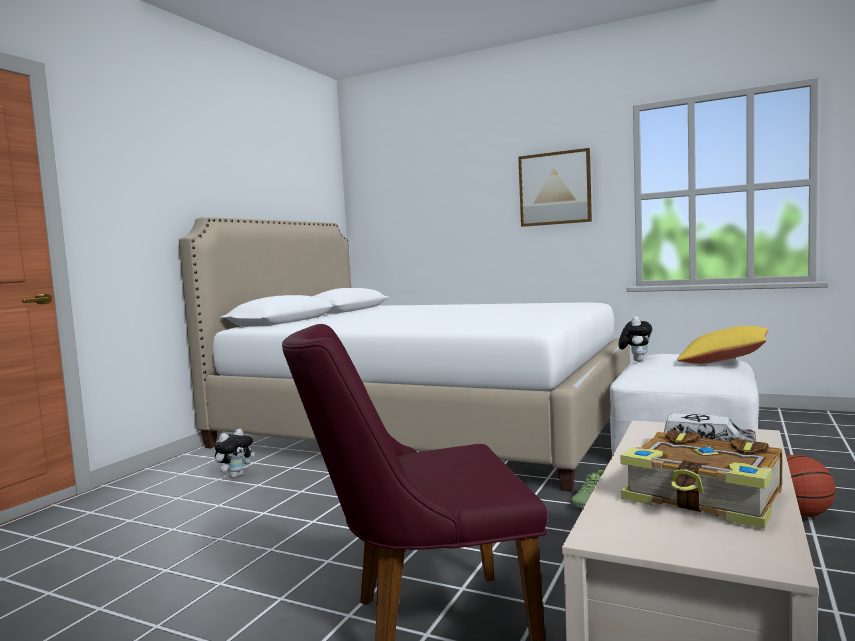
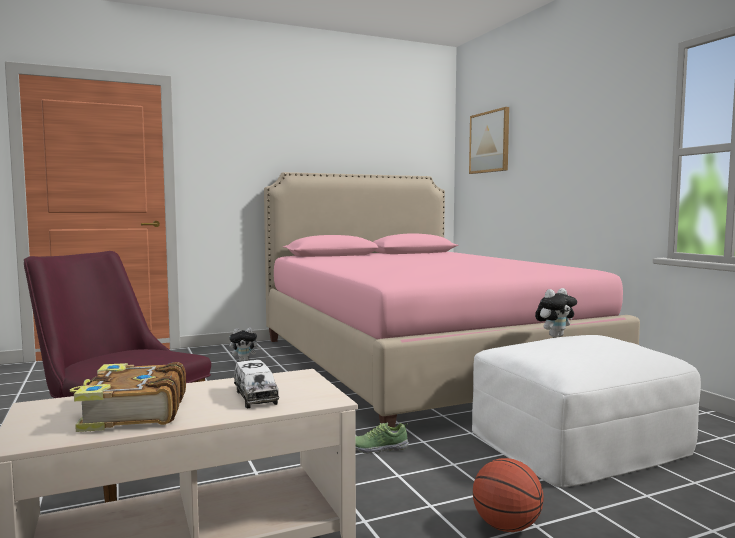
camera: 40 degrees right, 0 degrees up
(426, 426) = (419, 363): white bed -> pink bed
(555, 188) = (601, 143): picture -> picture (489, 142)
(723, 360) = (618, 353): yellow pillow -> none

